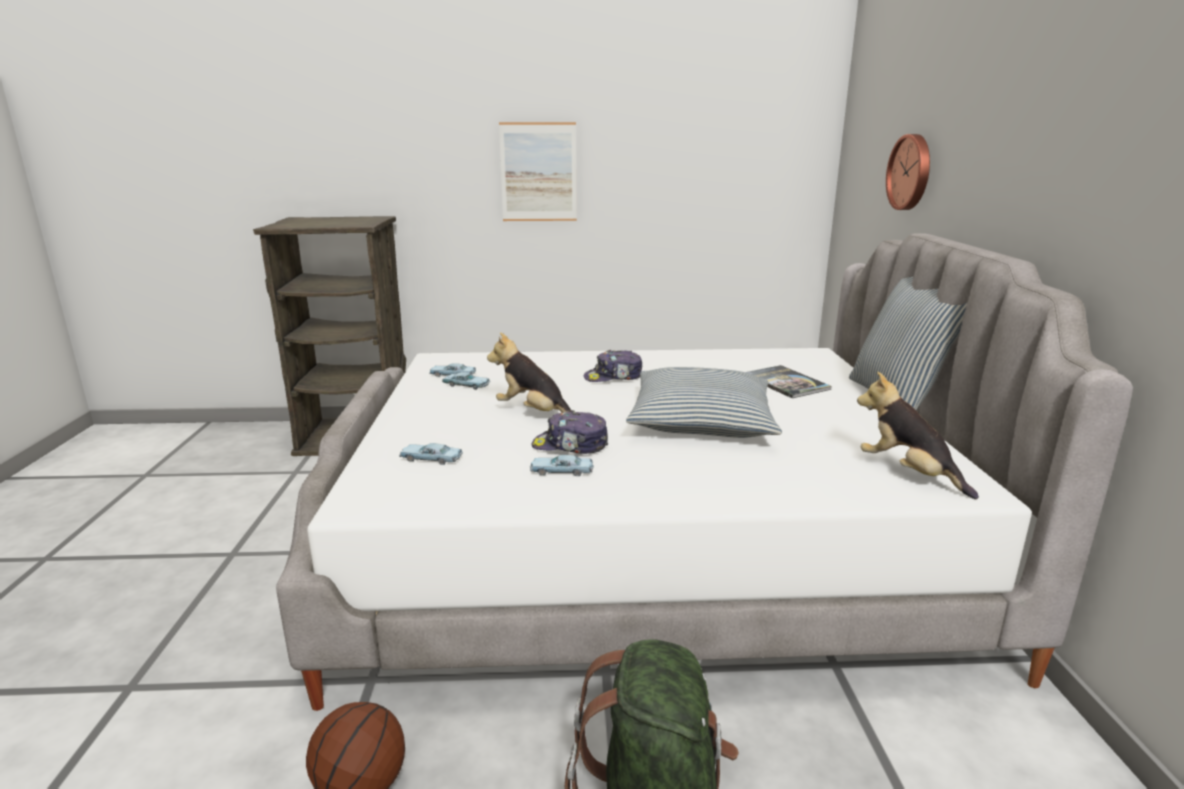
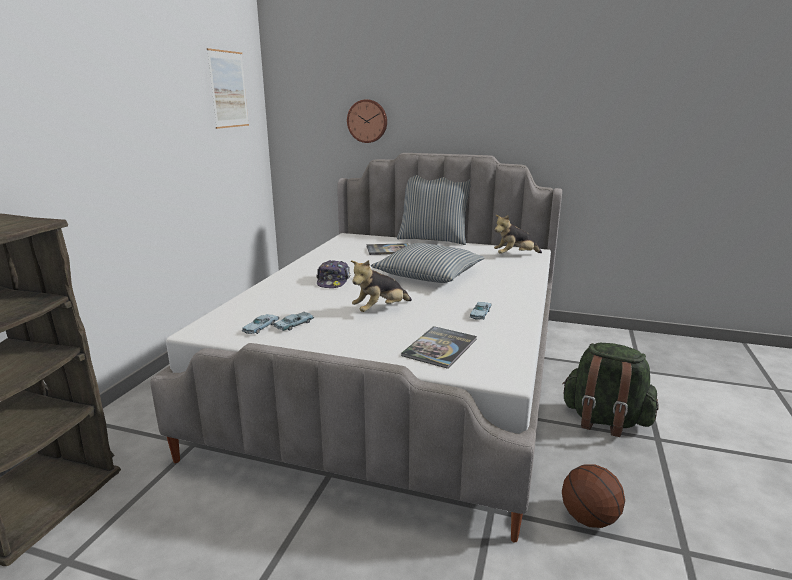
camera: 70 degrees left, 0 degrees up
(431, 459) = (440, 348): blue toy car -> book
(538, 172) = (110, 141): picture -> picture (228, 89)
(570, 446) = (444, 307): cap -> none

